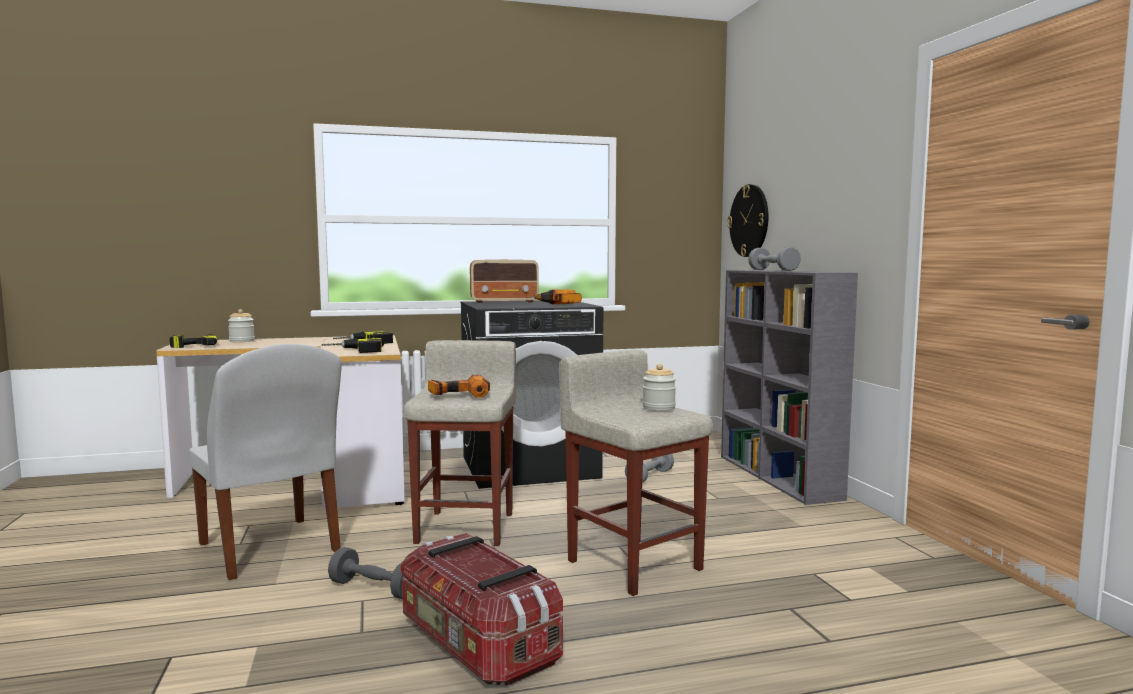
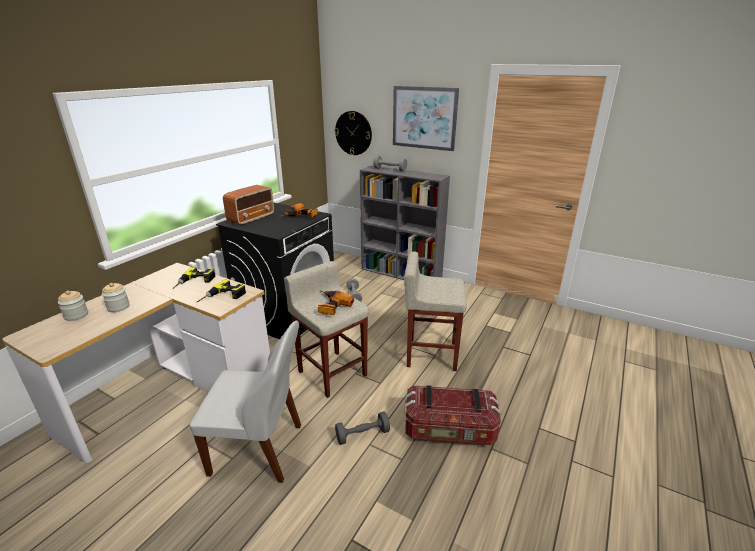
camera: 45 degrees left, 20 degrees up
(195, 344) = (49, 338): power drill -> none
(659, 407) = (437, 281): jar -> jar (118, 307)
(830, 173) = (424, 118): none -> picture

